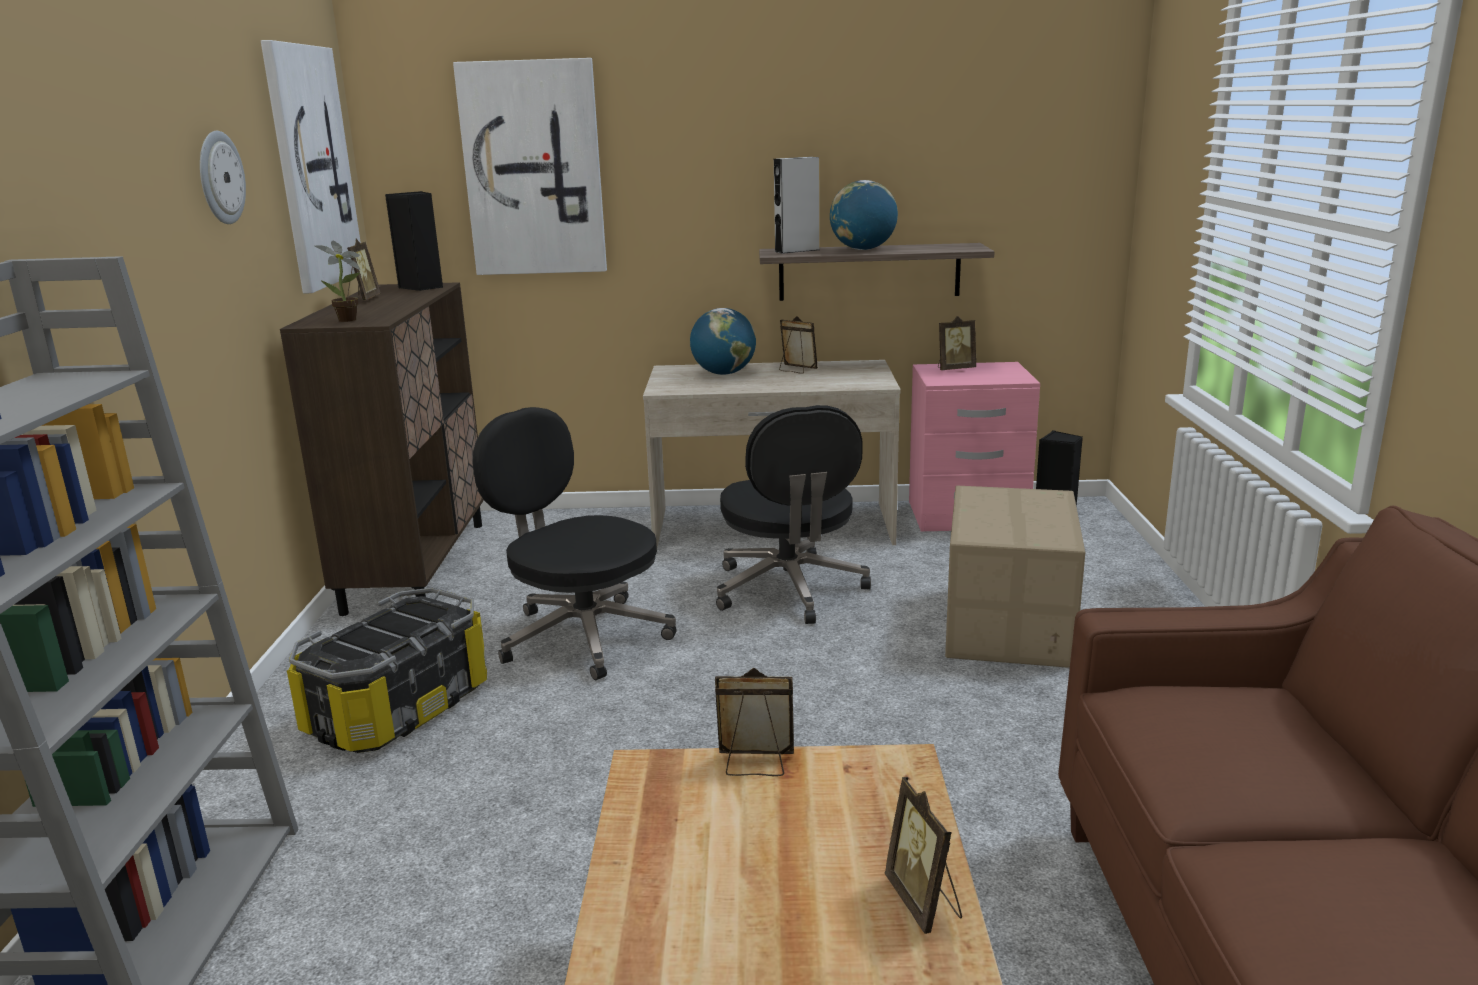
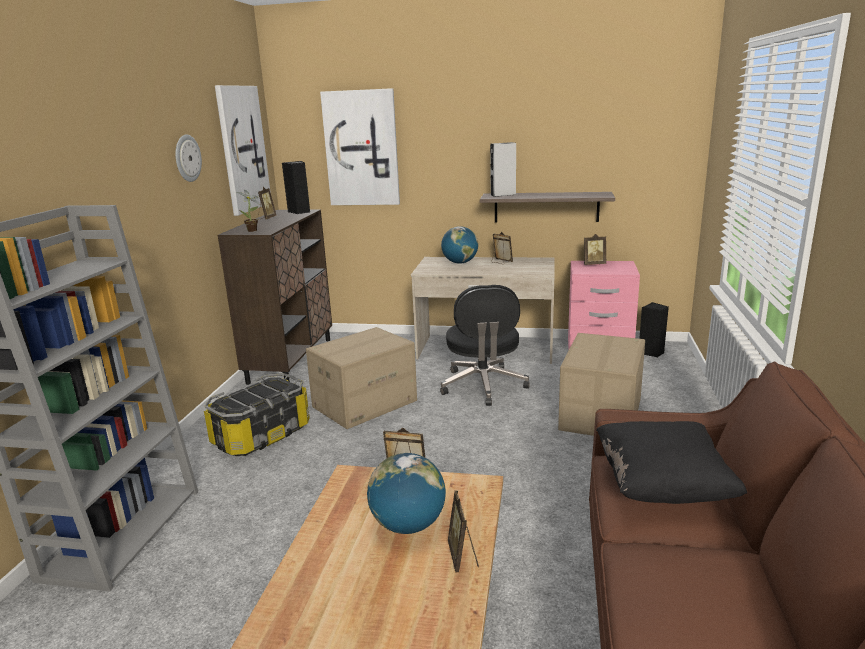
camera: 10 degrees right, 0 degrees up
(582, 636) = (364, 403): black office chair -> cardboard box
(863, 249) = (540, 195): globe -> globe (408, 525)
(1233, 737) = (662, 486): none -> black pillow

